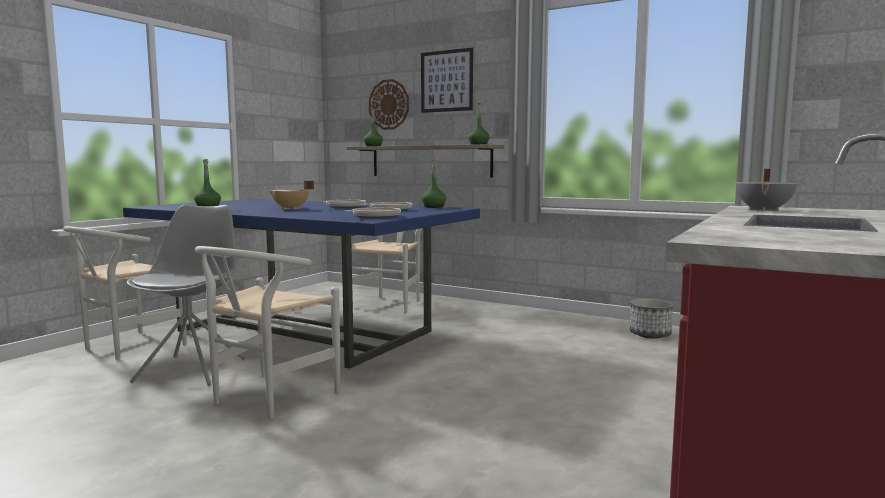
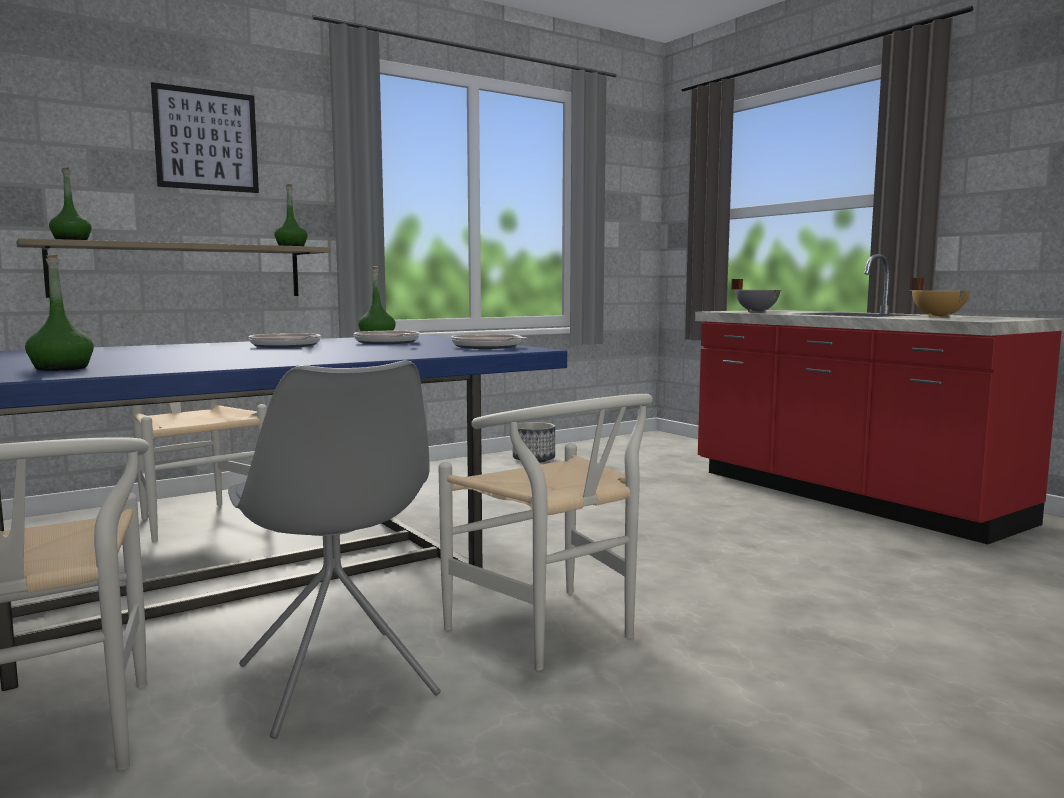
camera: 65 degrees left, 0 degrees up
(192, 369) = (337, 682): grey chair -> grey chair turned 150 degrees counterclockwise
(291, 209) = (255, 354): beige cooking pot -> beige cooking pot (939, 317)
(389, 104) = (76, 163): wall clock -> none

